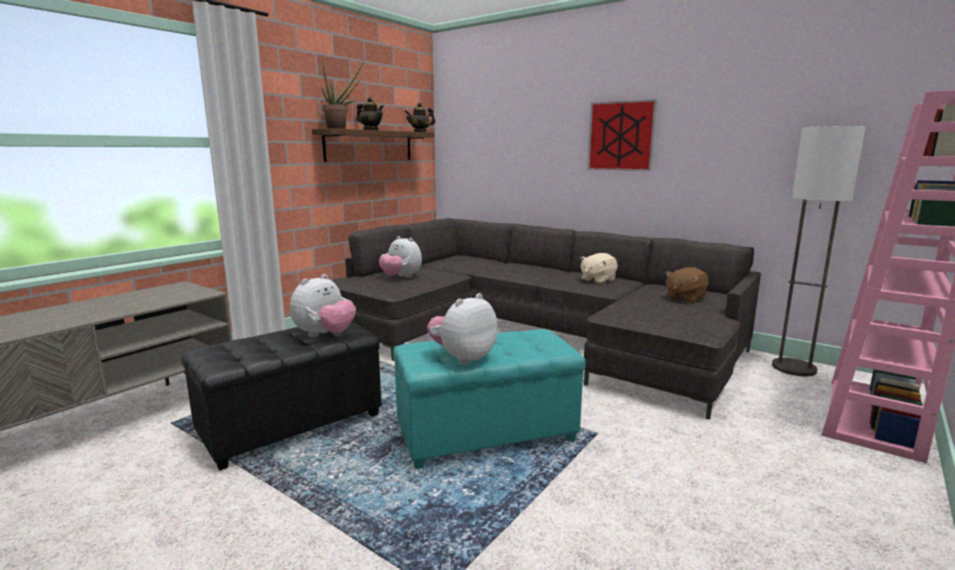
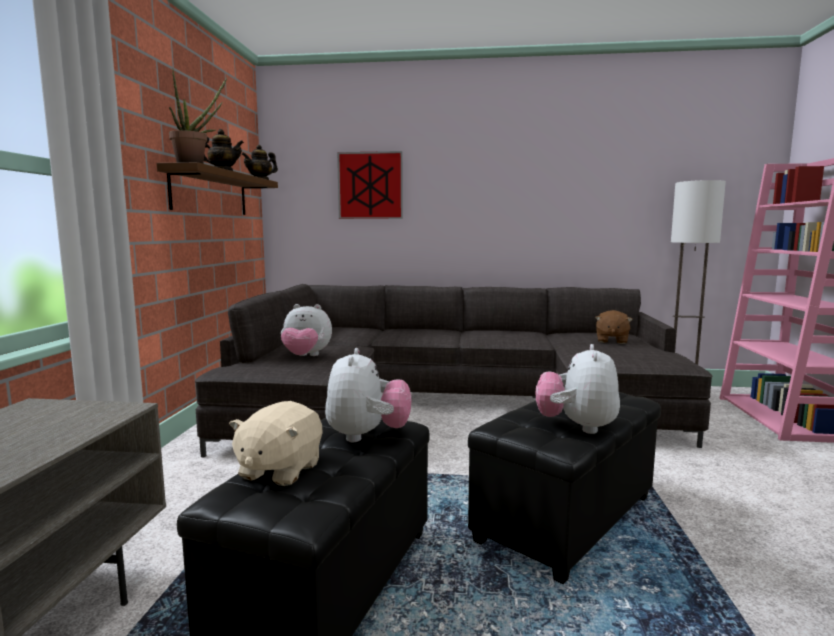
camera: 30 degrees left, 5 degrees down
(486, 436) = (568, 520): turquoise ottoman -> black ottoman
(597, 280) = (510, 335): beige plush toy -> beige plush toy (279, 470)
(621, 136) = (499, 190): picture -> picture (370, 185)

